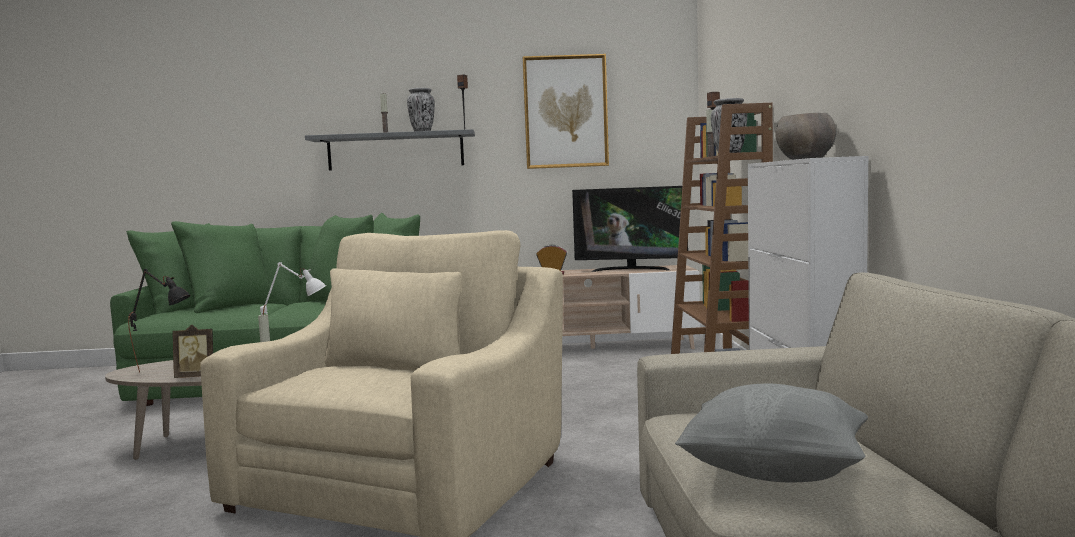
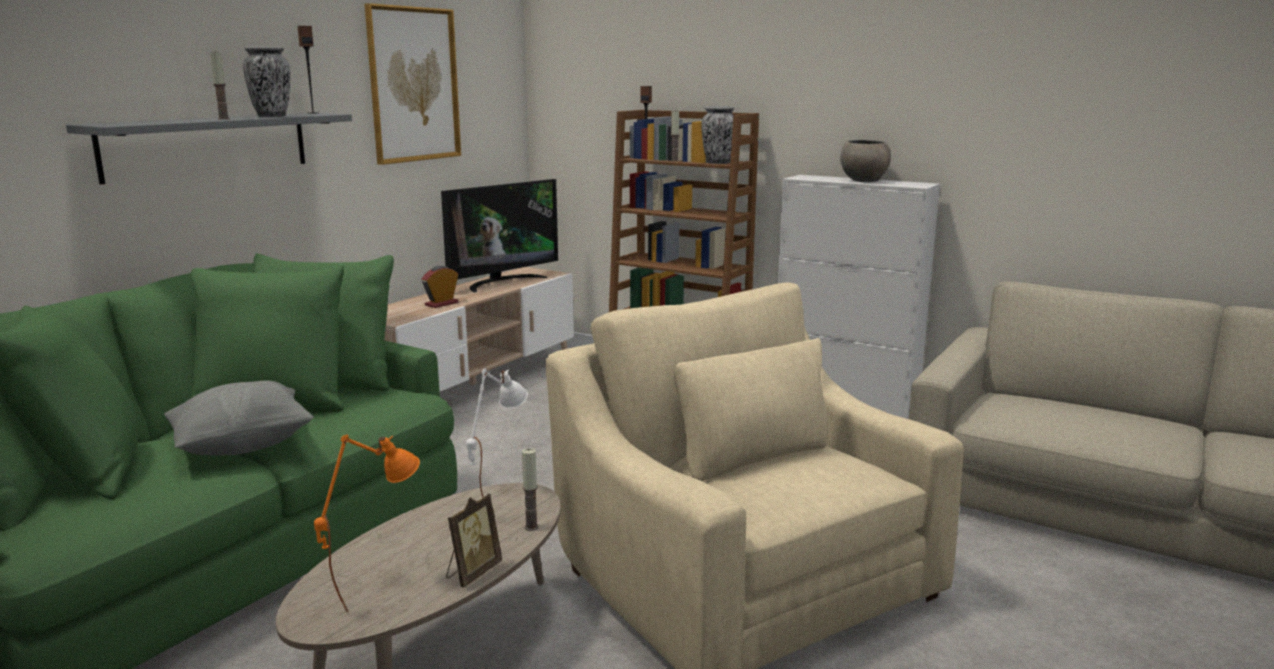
camera: 55 degrees left, 10 degrees up
(165, 370) = (376, 590): black table lamp -> orange table lamp
(774, 472) = (1132, 434): grey pillow -> grey pillow (243, 446)

